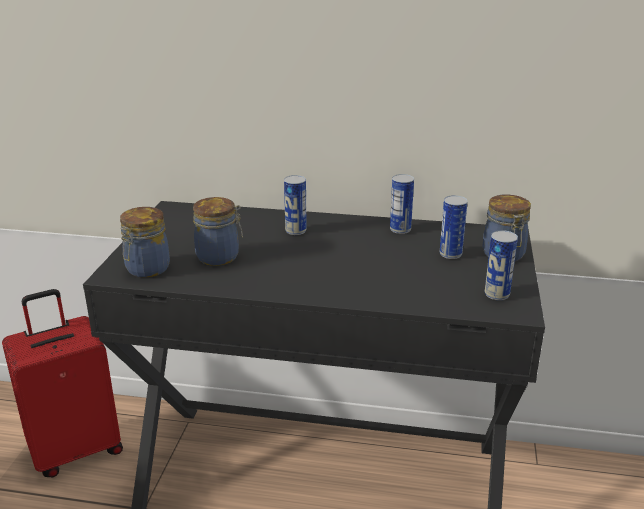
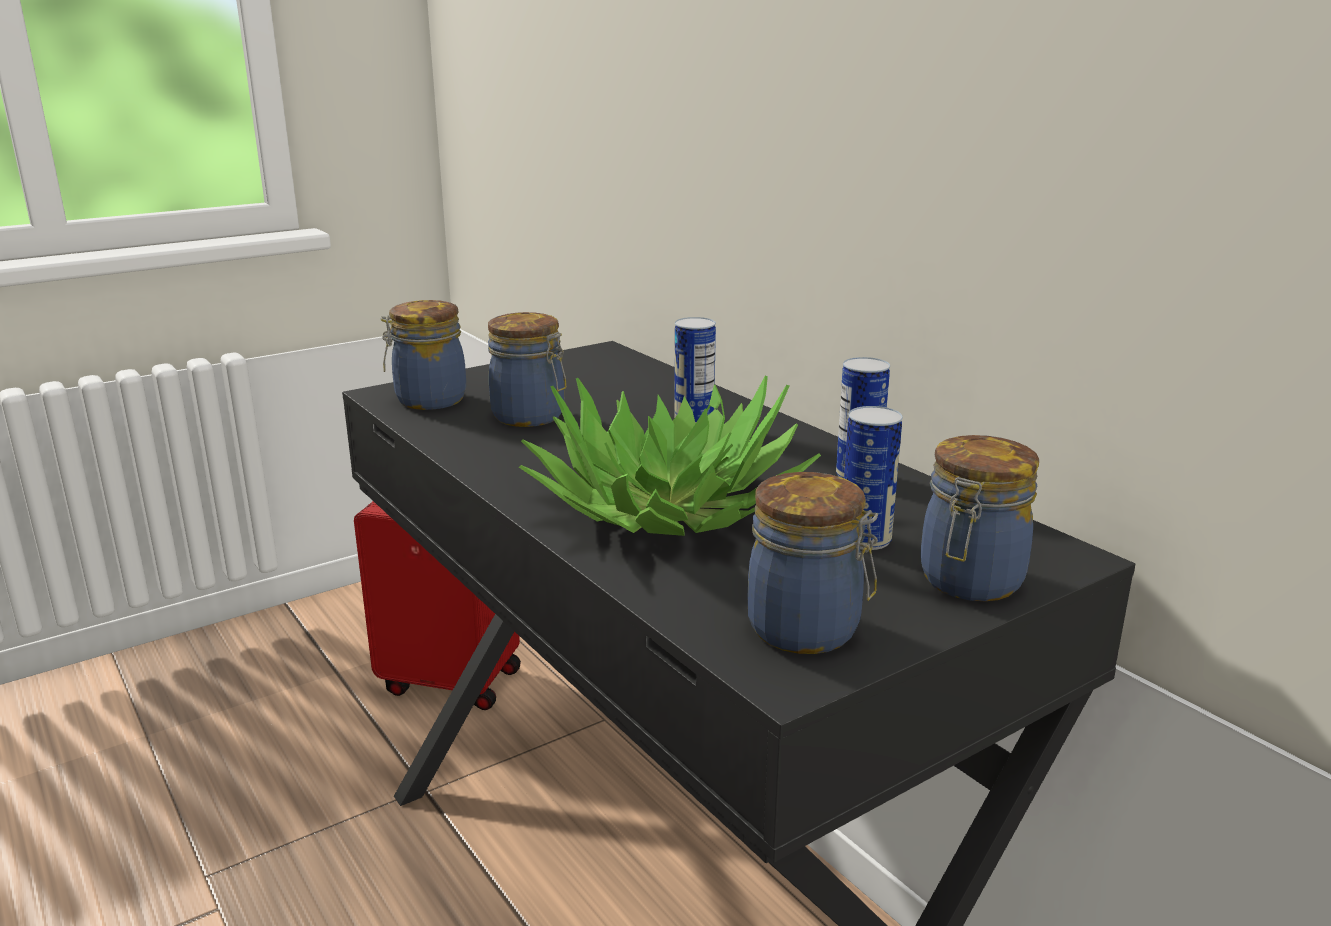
camera: 45 degrees right, 5 degrees down
(365, 271) = (668, 505): none -> potted plant
(497, 294) = (808, 630): can -> jar

